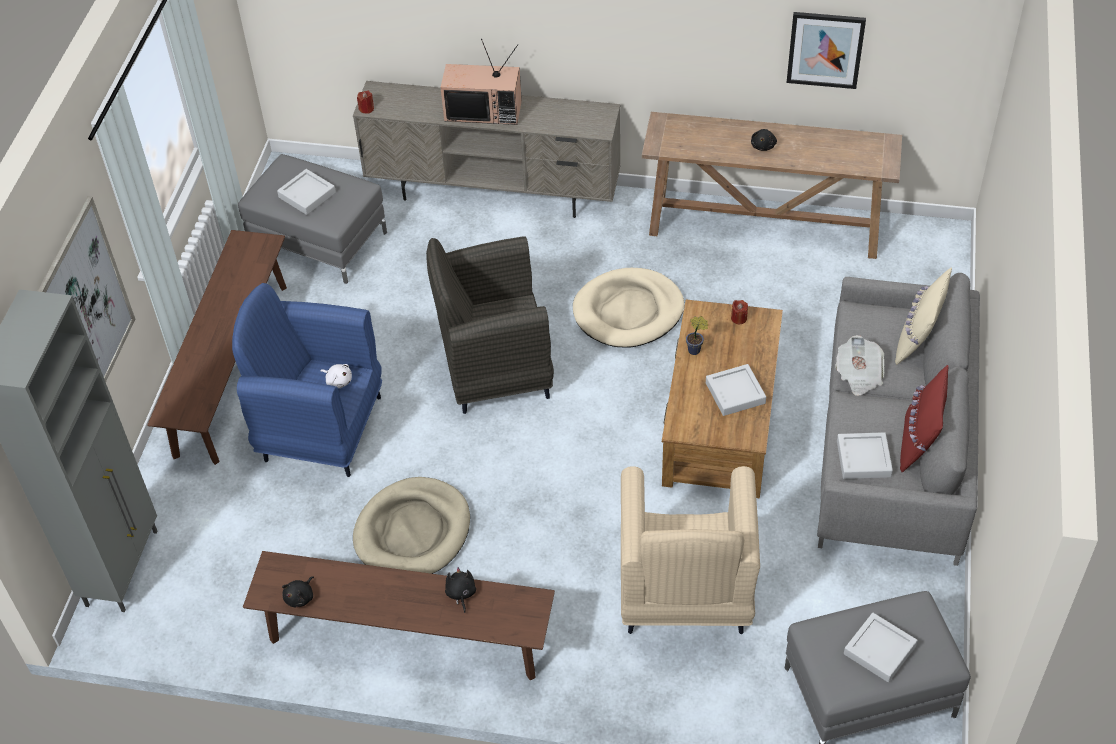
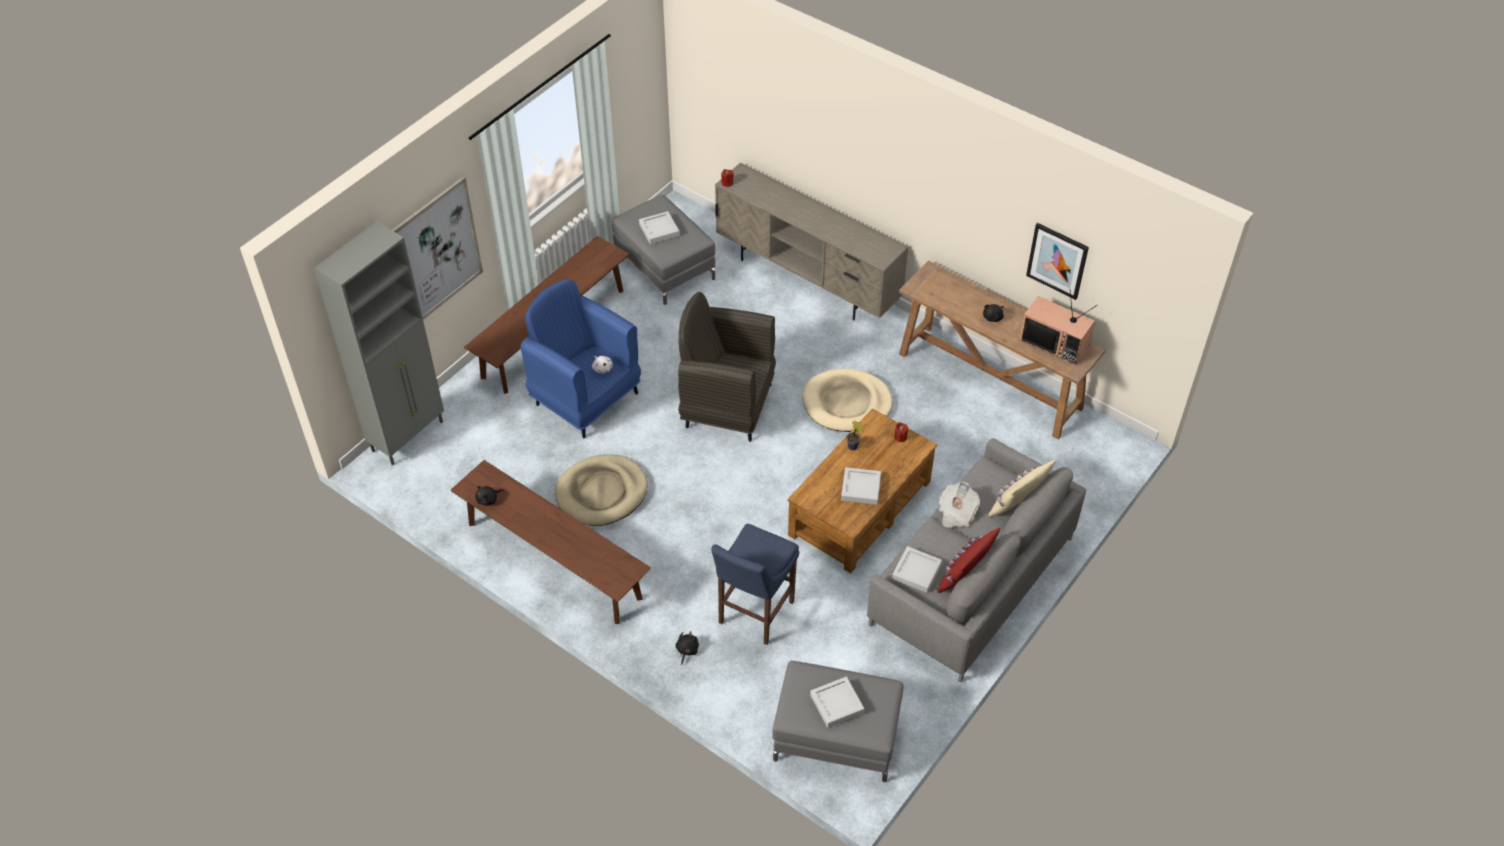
camera: 25 degrees right, 0 degrees up
(461, 594) = (589, 542): black plush toy -> black plush toy (687, 650)
(484, 110) = (808, 214): television -> television (1055, 342)
(684, 594) = (753, 615): beige armchair -> blue stool

